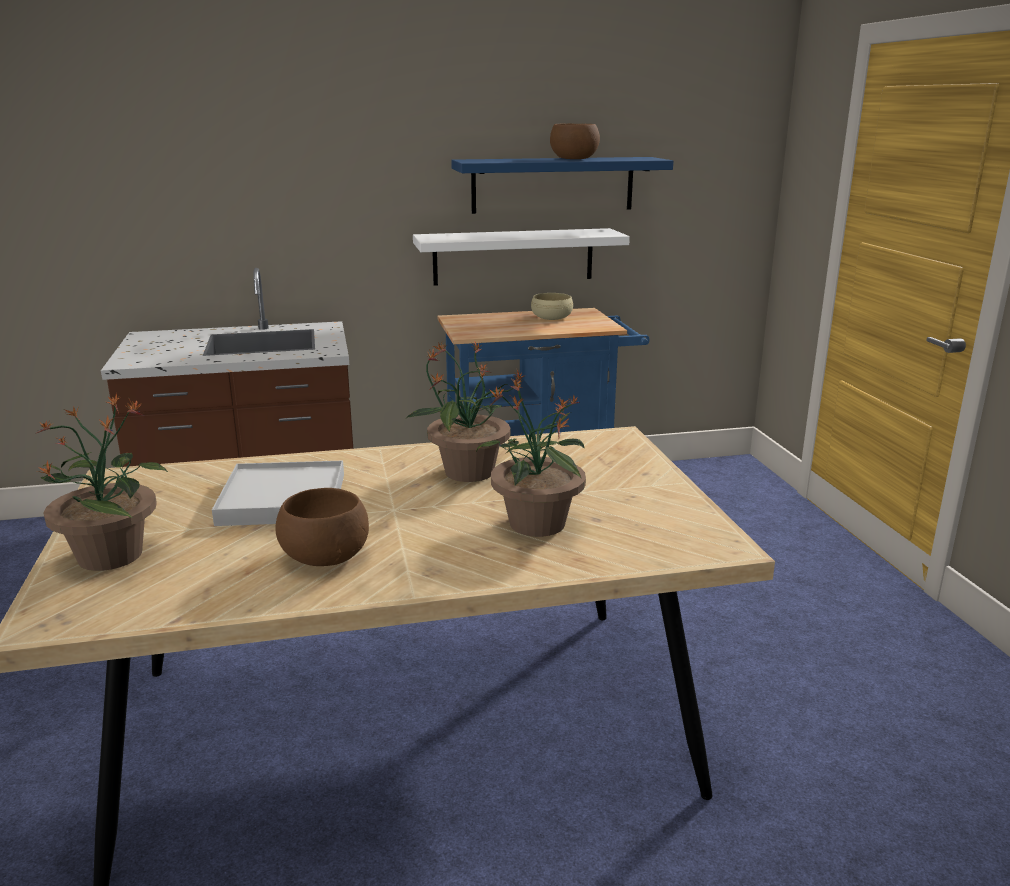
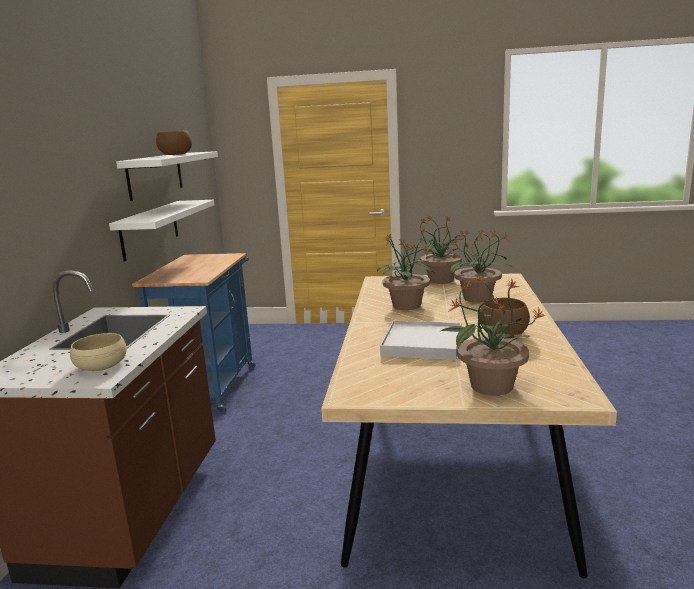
camera: 70 degrees left, 5 degrees down
(552, 317) = (191, 262): beige bowl -> beige bowl (101, 365)
(553, 185) = (155, 175): blue shelf -> white shelf
(645, 483) = (440, 280): none -> potted plant

